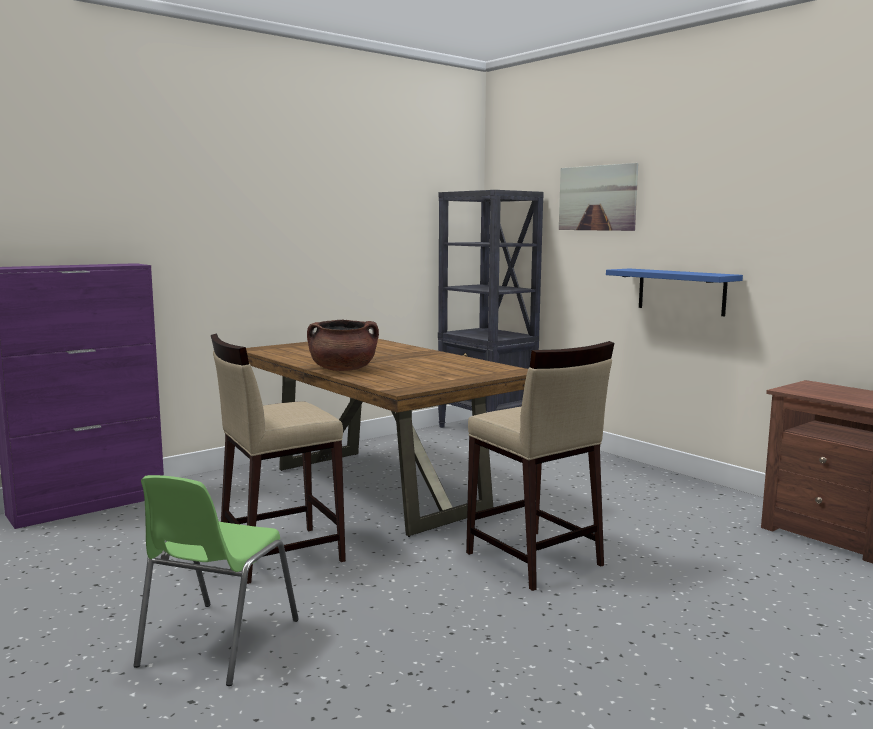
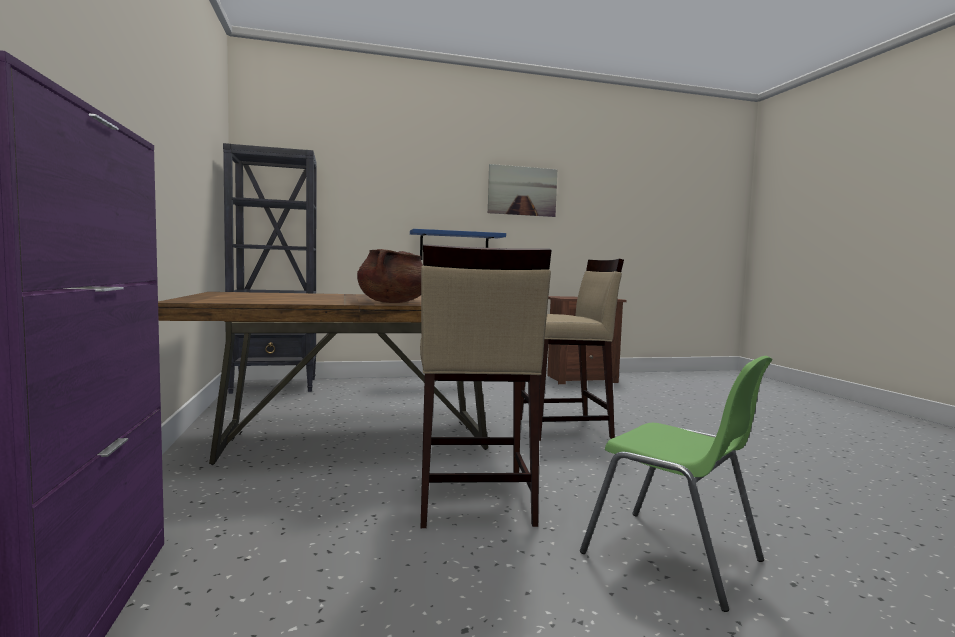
camera: 65 degrees left, 5 degrees down
(597, 198) = (376, 174): picture -> picture (522, 191)

